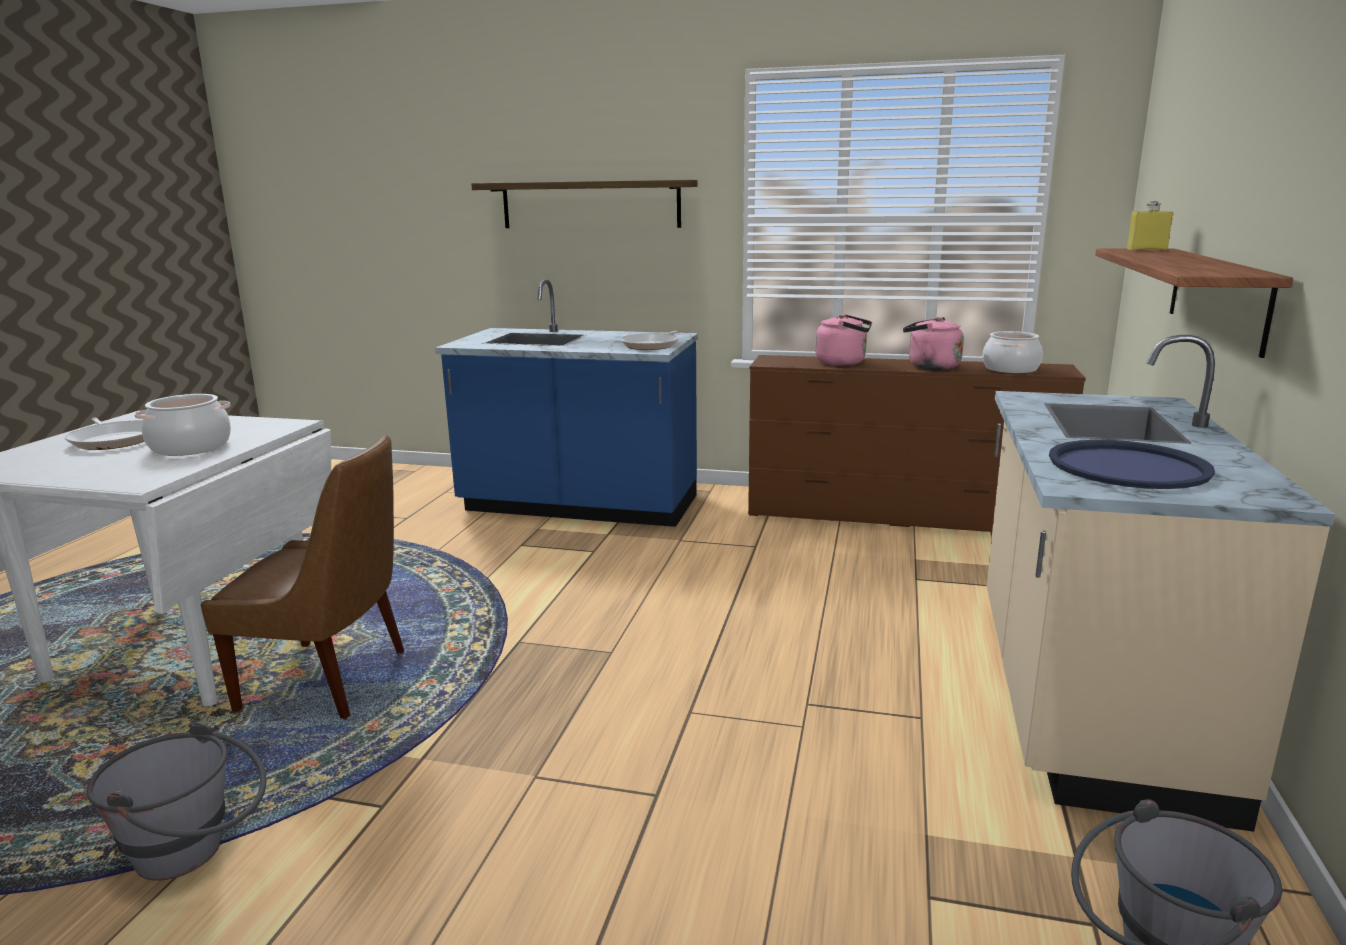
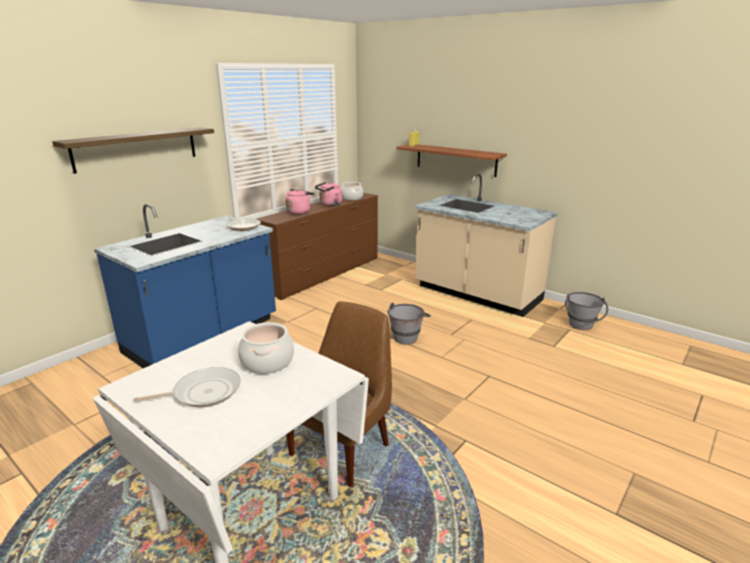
camera: 65 degrees left, 5 degrees up
(195, 852) = (475, 500): grey bucket -> grey bucket (407, 336)
(1128, 467) = (512, 215): blue tray -> none

